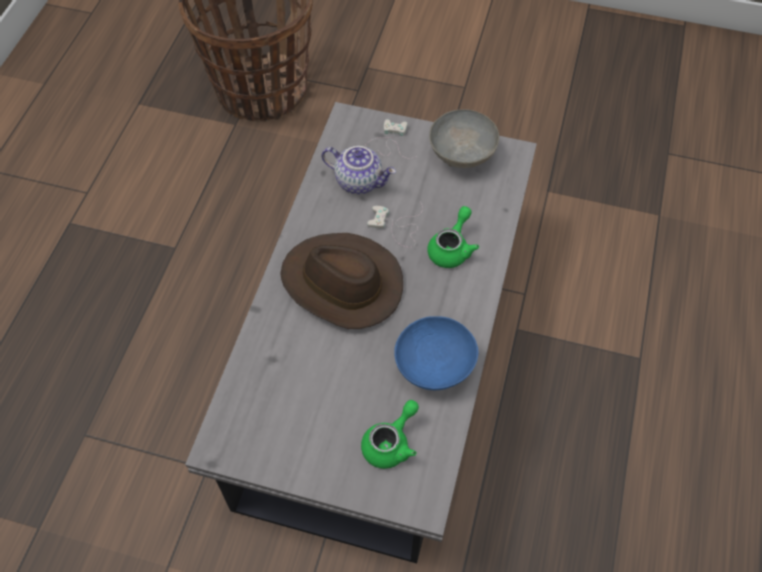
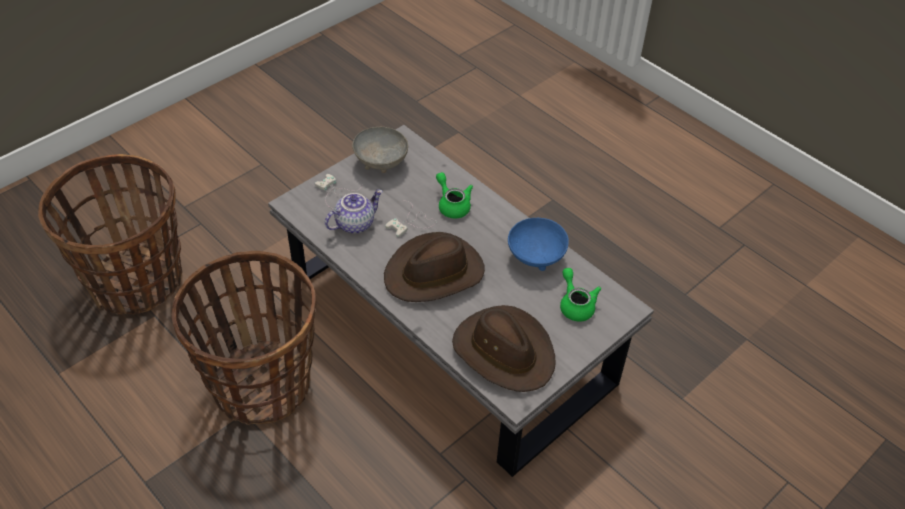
camera: 60 degrees left, 10 degrees down
(213, 241) = (261, 384): none -> basket
(276, 403) = (504, 351): none -> brown hat

